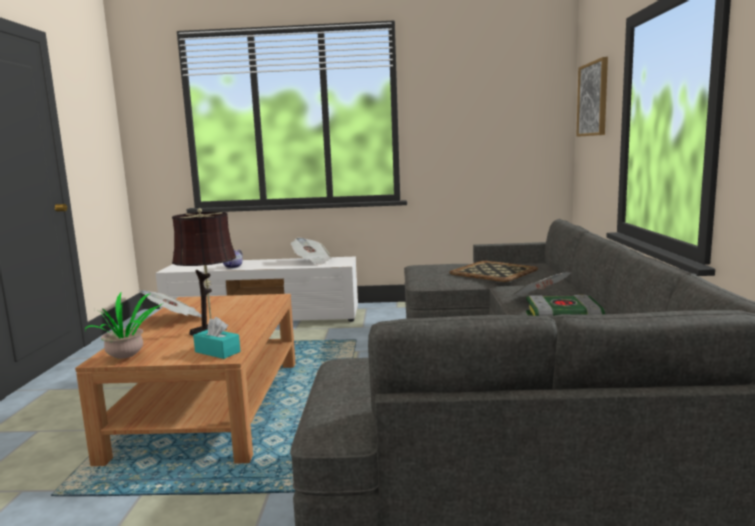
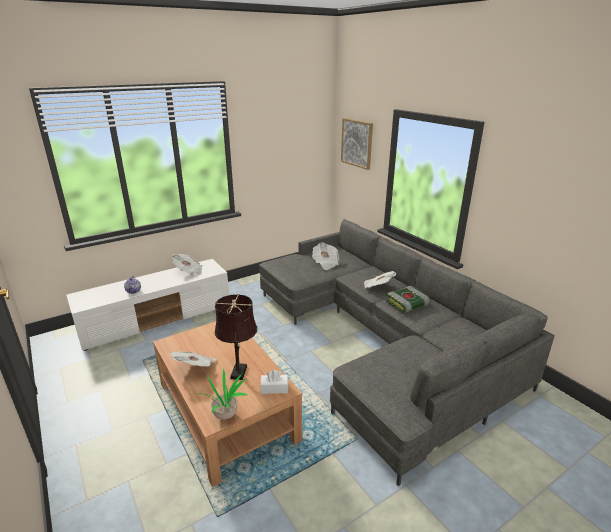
camera: 35 degrees left, 15 degrees up
(217, 352) = (274, 388): turquoise tissue box -> white tissue box
(494, 272) = (325, 263): tray -> newspaper

